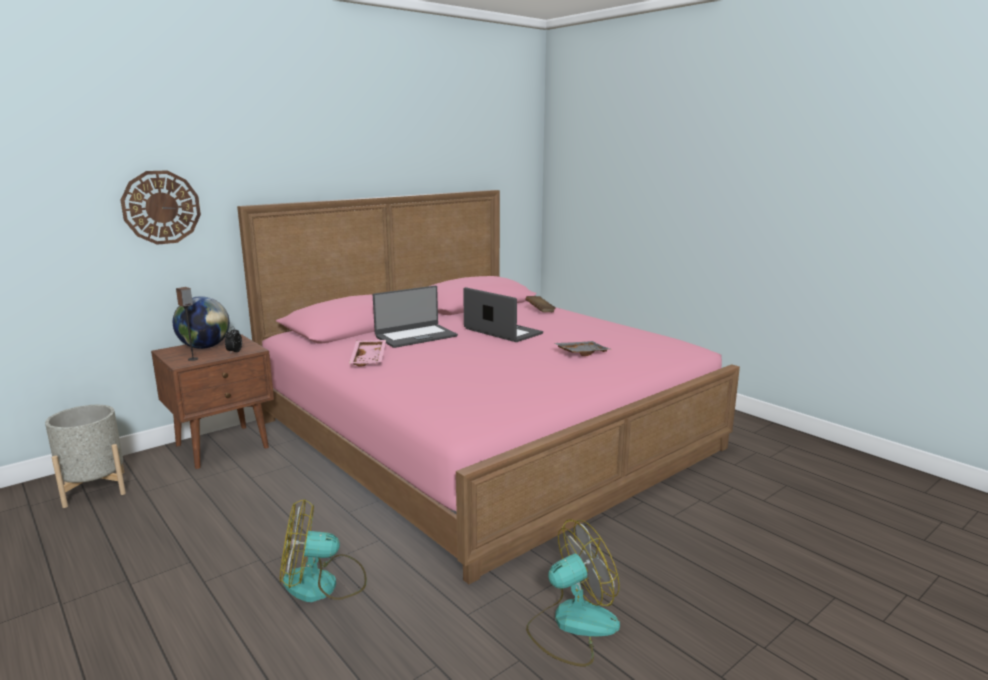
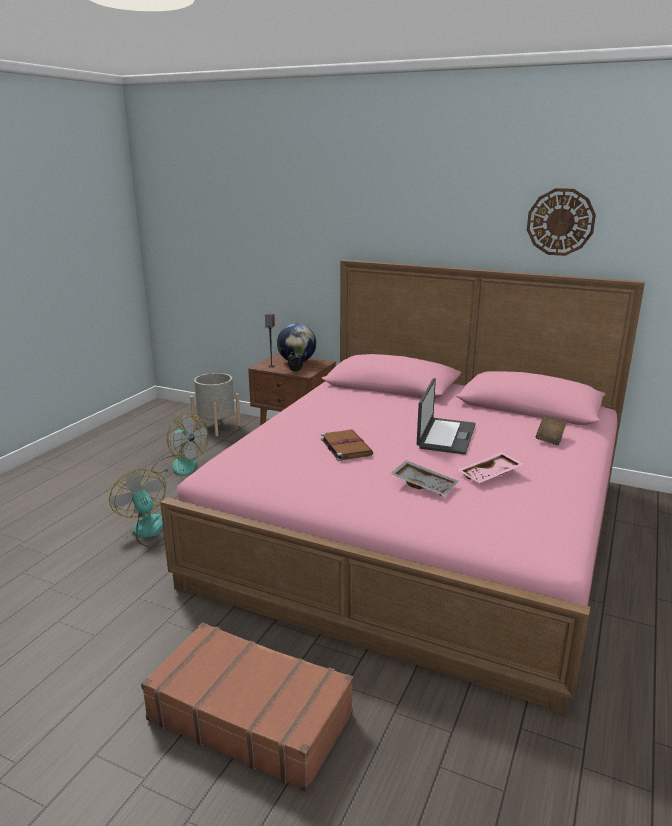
camera: 65 degrees right, 5 degrees up
(161, 207) = (296, 253): wall clock -> wall clock (560, 222)
(369, 358) = (312, 408): pink tray -> pink tray (490, 475)
(415, 336) = (385, 408): laptop -> none
(482, 362) = (345, 446): none -> brown book
(572, 625) = (140, 652): fan -> fan (179, 465)
(693, 569) = (250, 715): none -> brown suitcase

